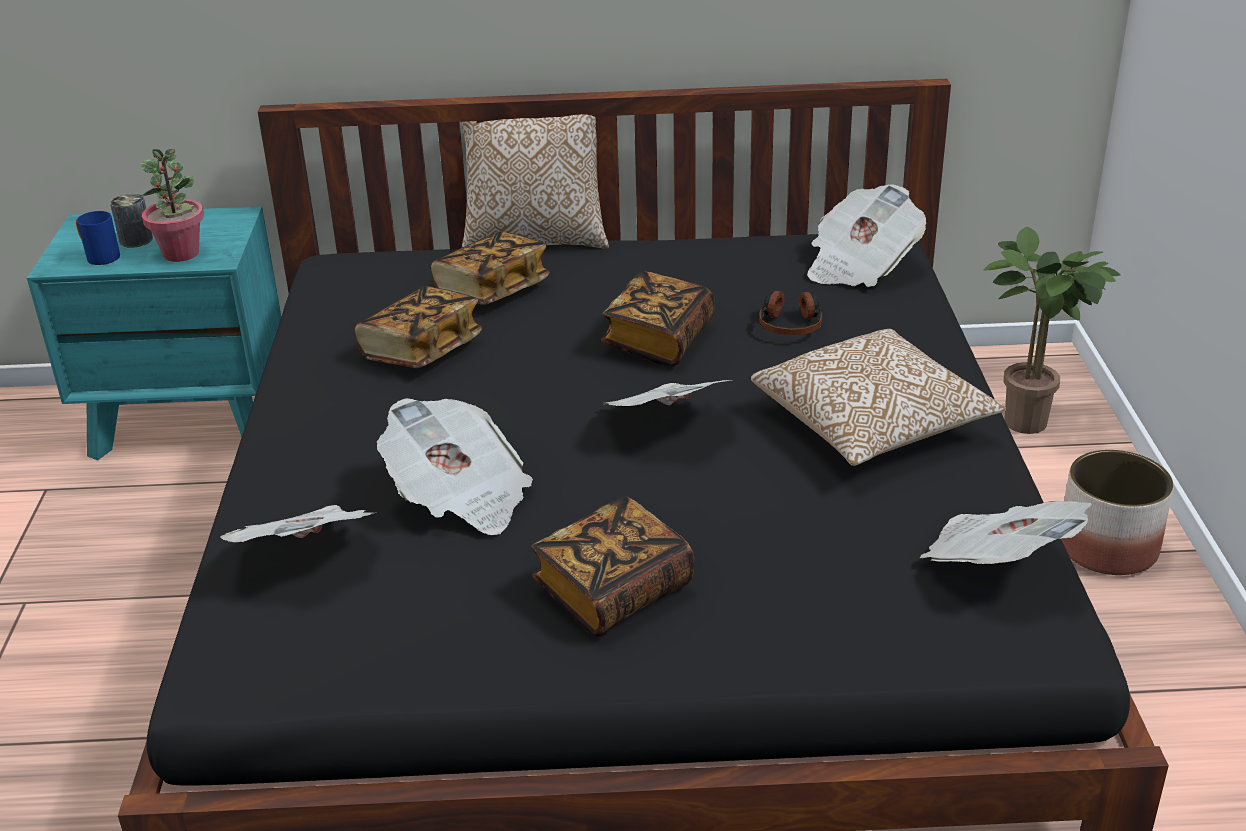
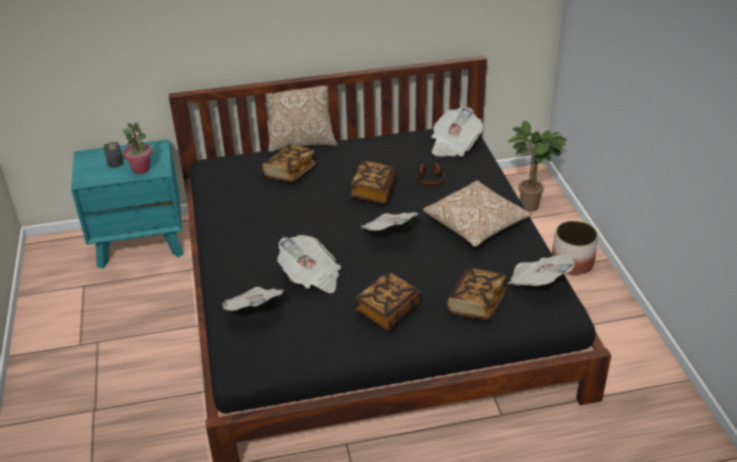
camera: 10 degrees left, 5 degrees up
(99, 257) = (101, 174): blue mug -> none
(421, 350) = (268, 207): book -> book (476, 304)

